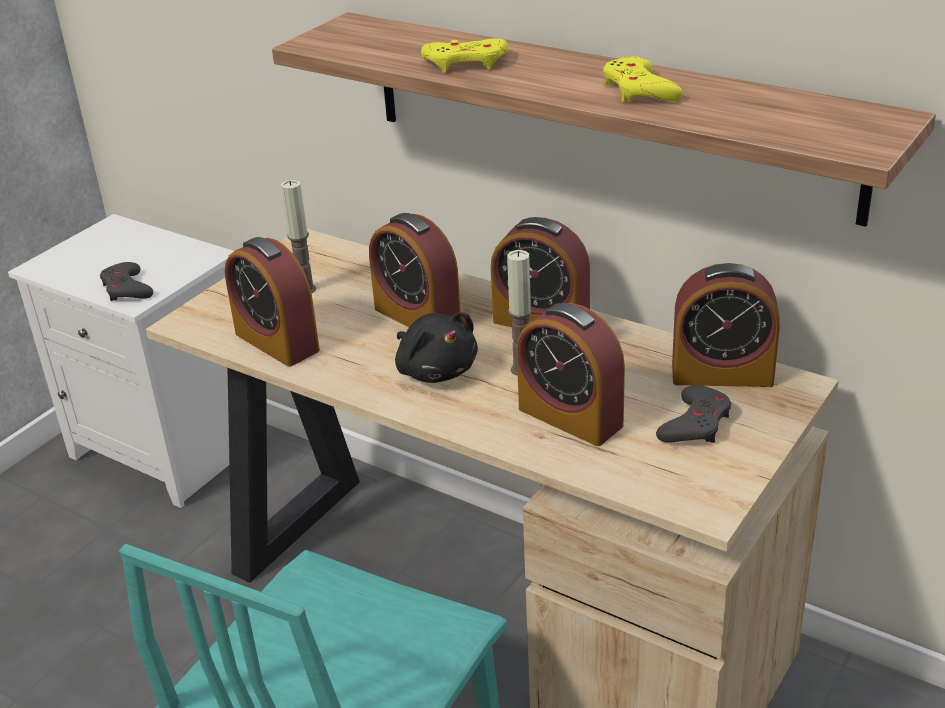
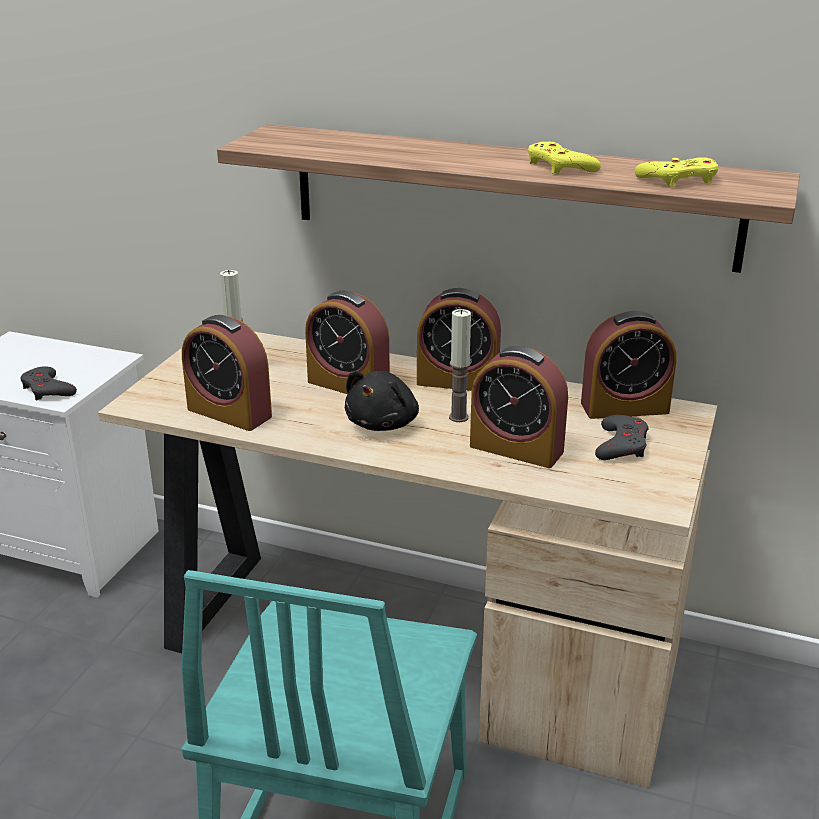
camera: 15 degrees left, 5 degrees down
(436, 370) = (384, 423): black plush toy -> black plush toy turned 75 degrees clockwise
(466, 63) = (400, 153): yellow game controller -> yellow game controller (679, 179)

